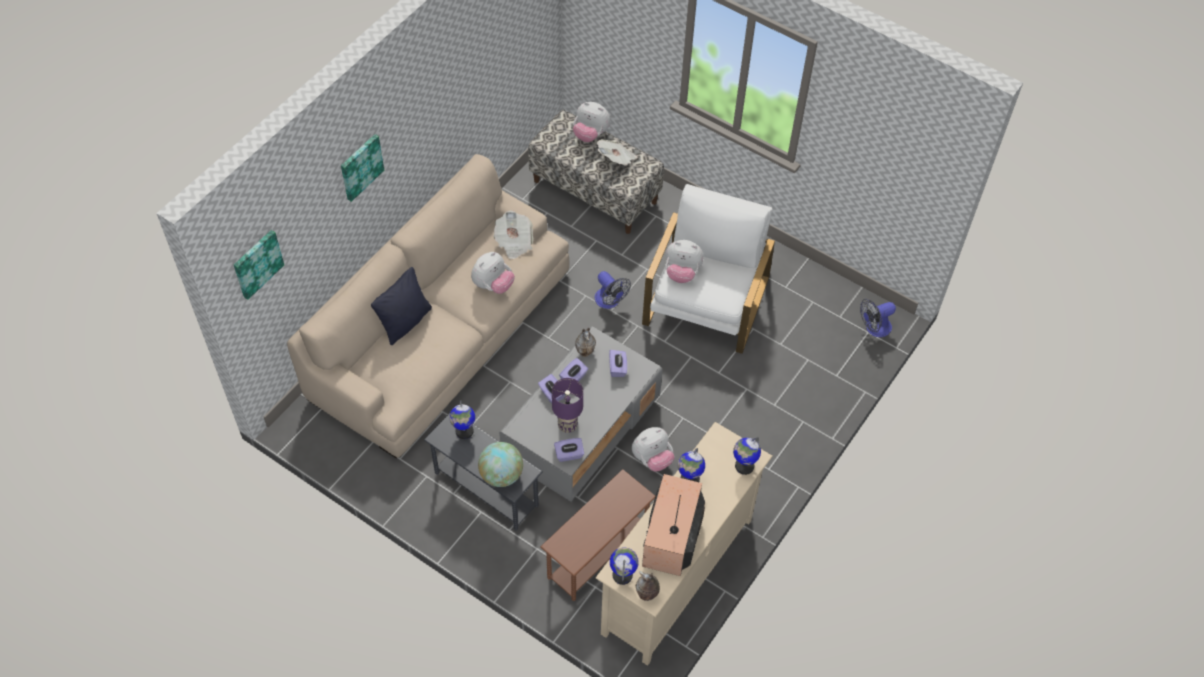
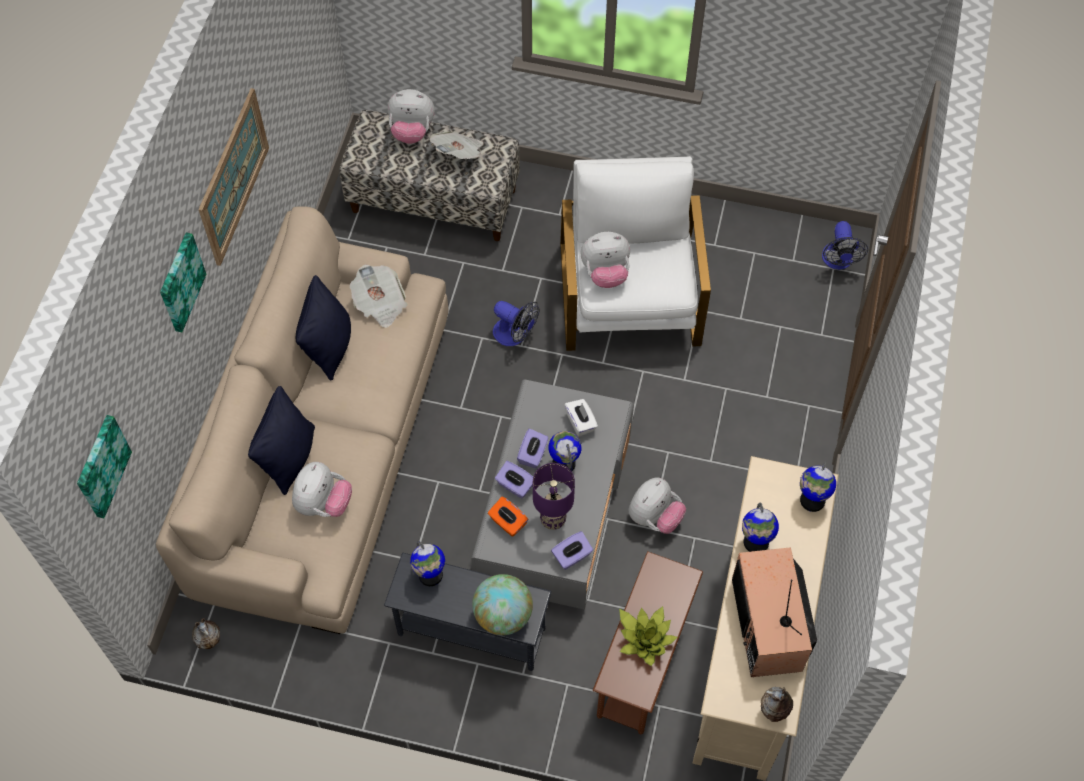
camera: 20 degrees left, 5 degrees up
(429, 113) = (233, 176): none -> picture
(466, 259) = (329, 346): none -> black pillow
(493, 285) = (379, 369): plush toy -> plush toy (323, 503)
(535, 417) = (507, 522): none -> orange tissue box
(585, 352) = (532, 415): vase -> vase (210, 641)
(593, 526) = (645, 638): none -> potted plant
(618, 368) = (580, 422): purple tissue box -> white tissue box
(622, 575) = (732, 697): globe -> globe (564, 463)
(874, 328) = (838, 261): fan -> fan turned 45 degrees counterclockwise

